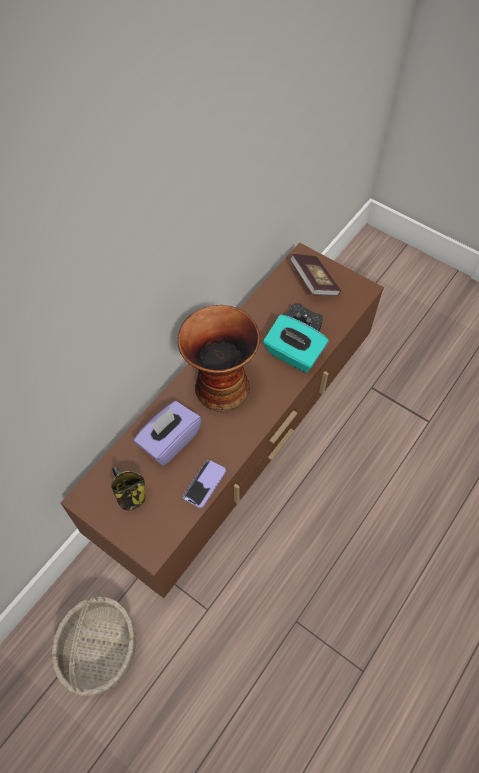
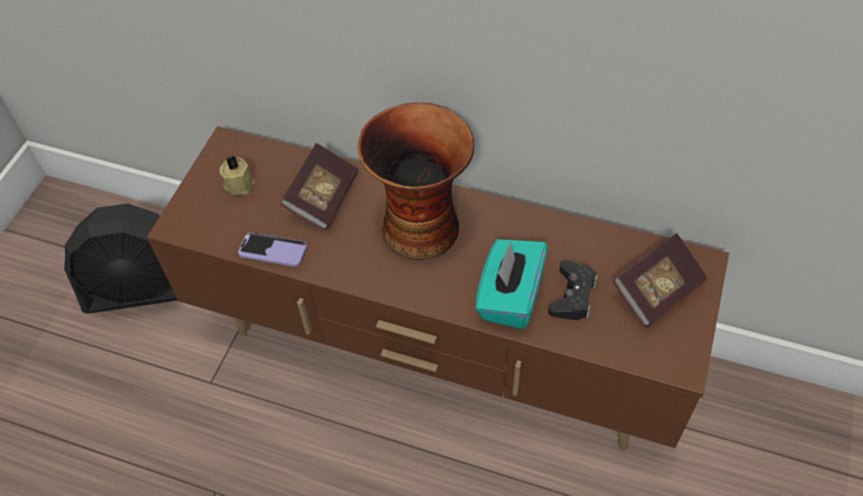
camera: 75 degrees right, 5 degrees down
(100, 650) = (145, 289): basket -> black fan
(130, 496) = (239, 183): mug -> beige candle
(169, 441) = (323, 197): purple tissue box -> book

